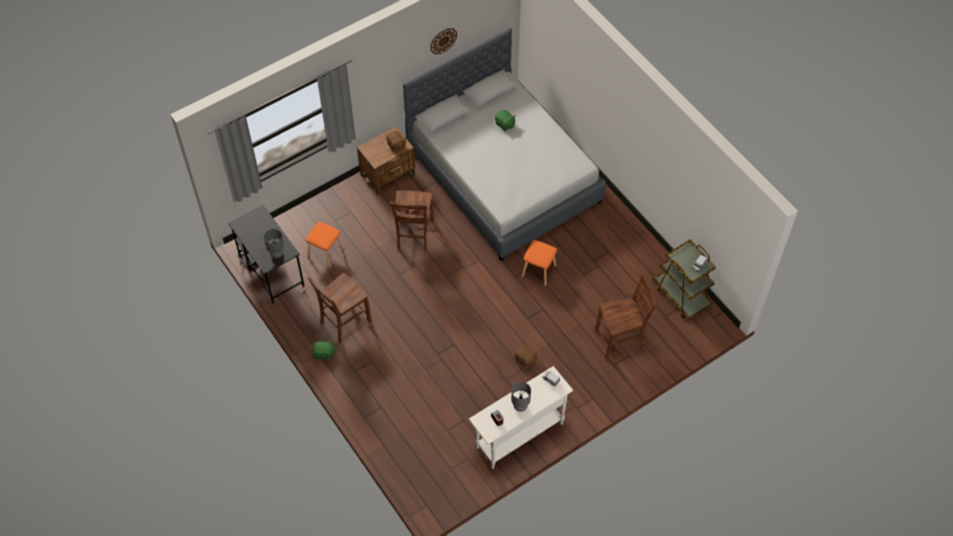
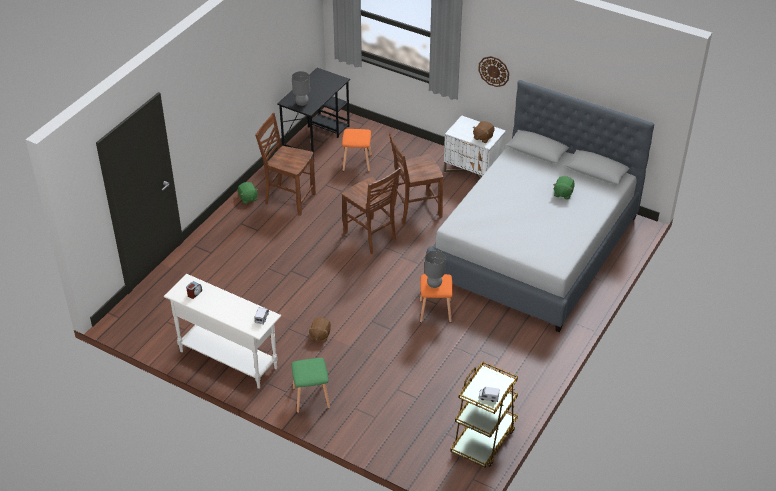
camera: 65 degrees right, 15 degrees down
(388, 175) = (473, 171): brown nightstand -> white nightstand
(443, 40) = (578, 72): wall clock -> wall clock (494, 71)
(520, 406) = (218, 305): grey table lamp -> grey table lamp (434, 284)
(589, 390) = (310, 397): none -> green stool
(620, 340) = (390, 404): brown chair -> brown chair (371, 237)

